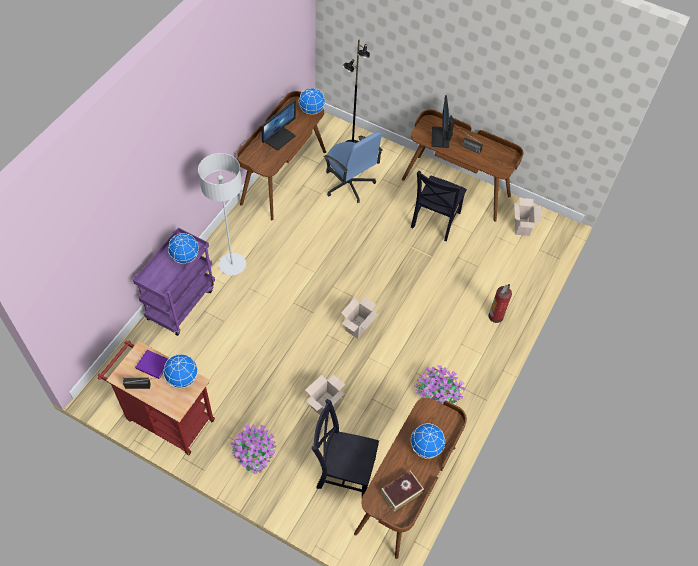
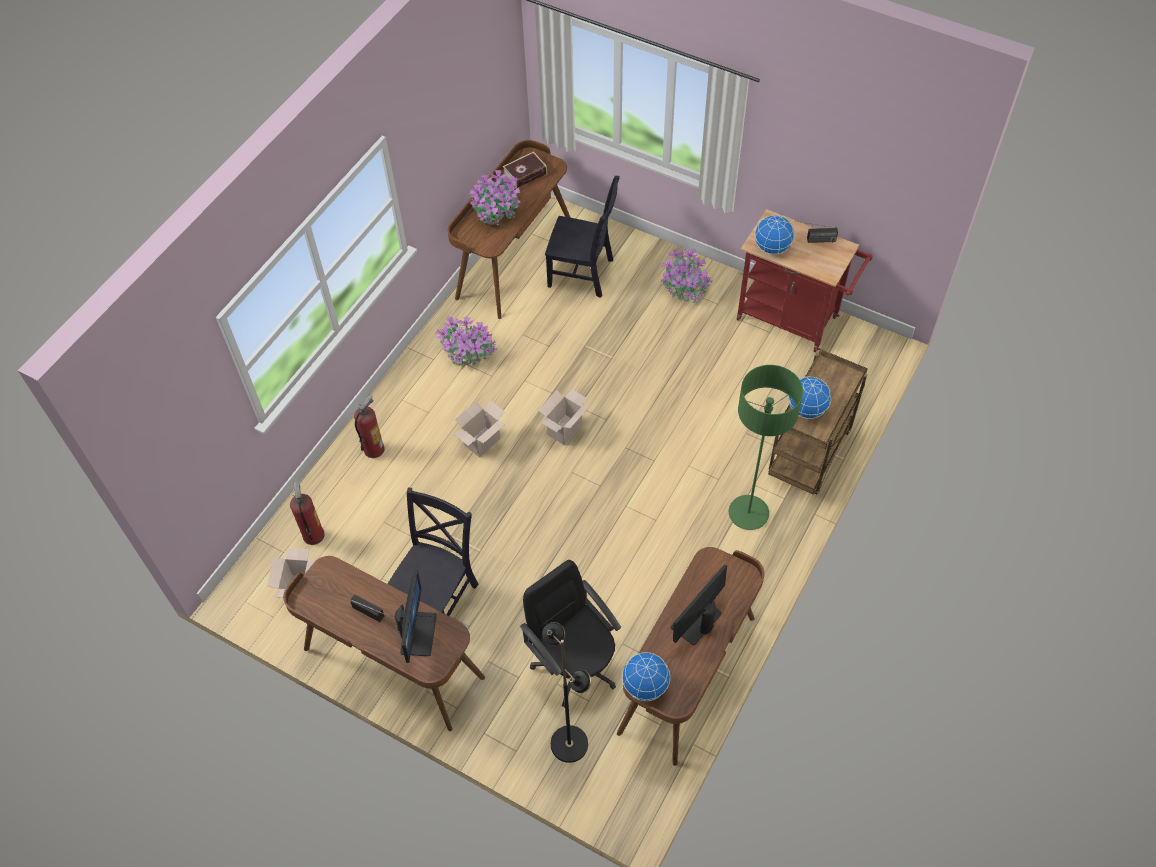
camera: 175 degrees left, 0 degrees up
(152, 364) = (811, 261): purple book -> none
(181, 303) = (809, 456): purple cart -> brown cart
(232, 265) = (748, 513): grey floor lamp -> green floor lamp
(324, 403) = (606, 339): cardboard box -> cardboard box (482, 443)
(349, 184) = (575, 663): blue office chair -> black office chair
(426, 447) = (495, 211): globe -> potted plant
(523, 259) = (313, 535): none -> fire extinguisher

